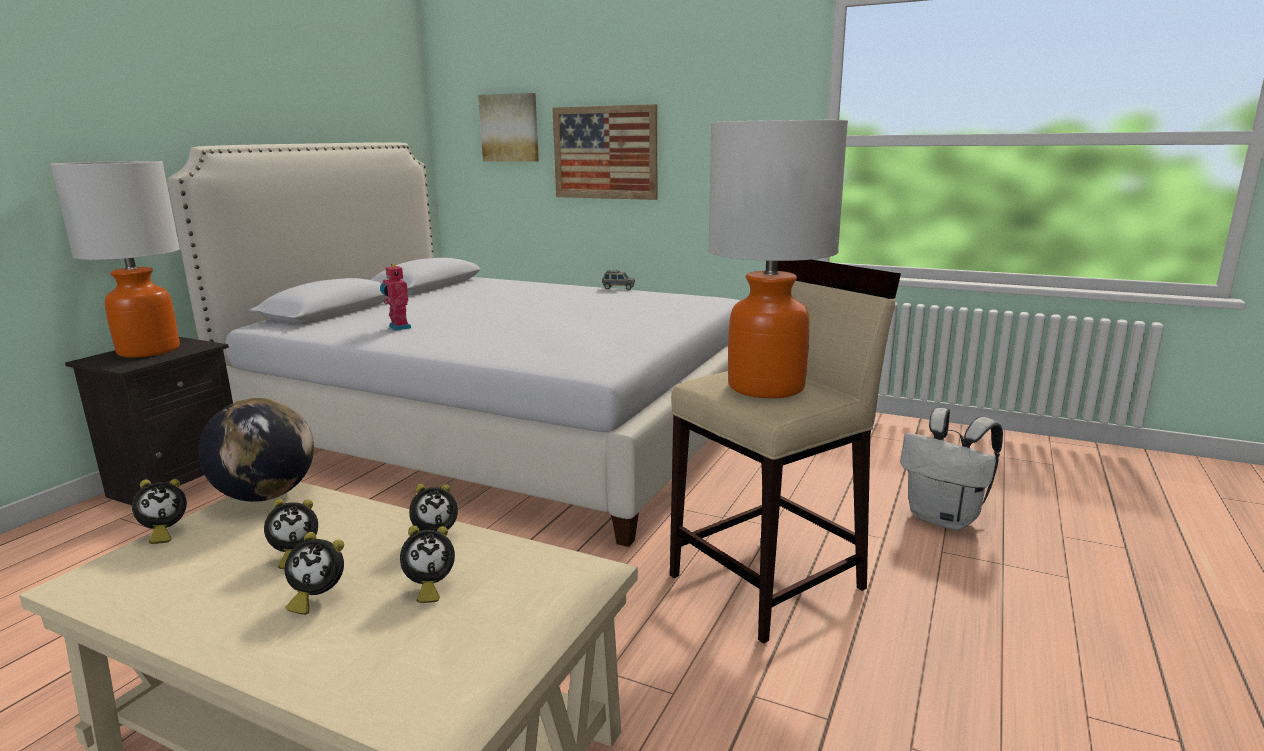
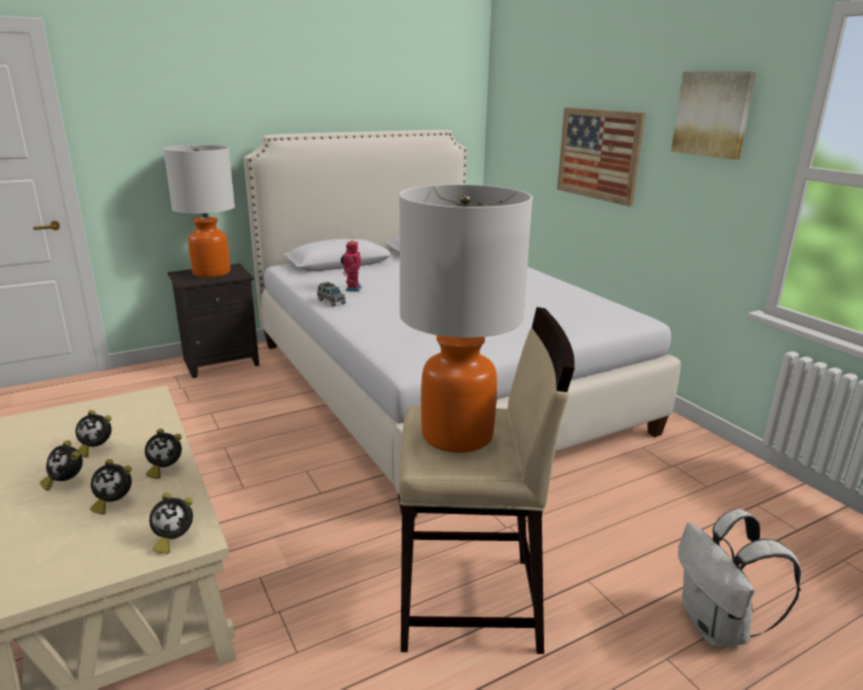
camera: 35 degrees right, 5 degrees up
(163, 533) = (74, 406): alarm clock -> alarm clock (173, 540)
(266, 495) = (143, 399): globe -> none
(510, 128) = (534, 122): picture -> picture (713, 114)
(618, 288) = (571, 285): grey toy car -> grey toy car (331, 302)

